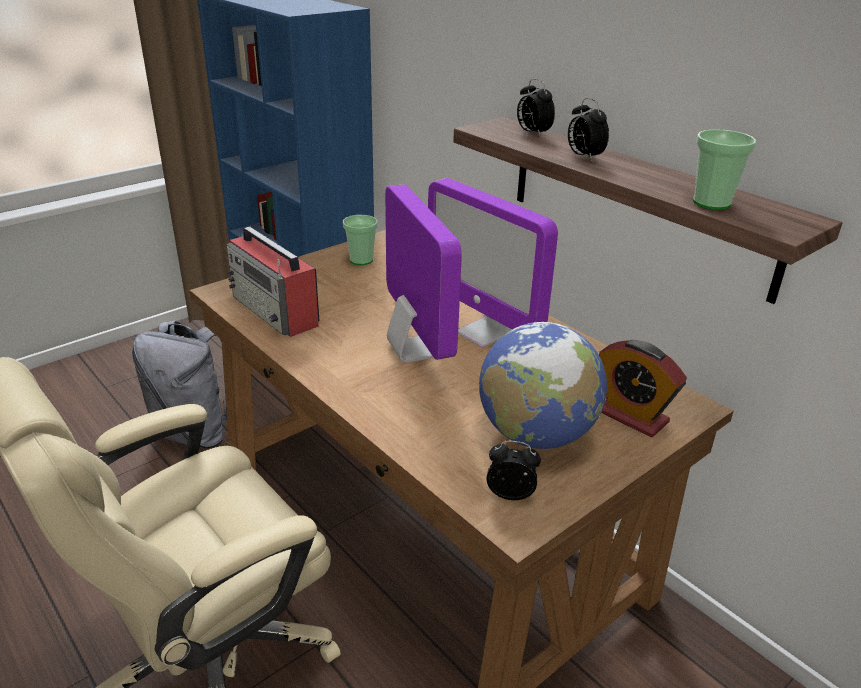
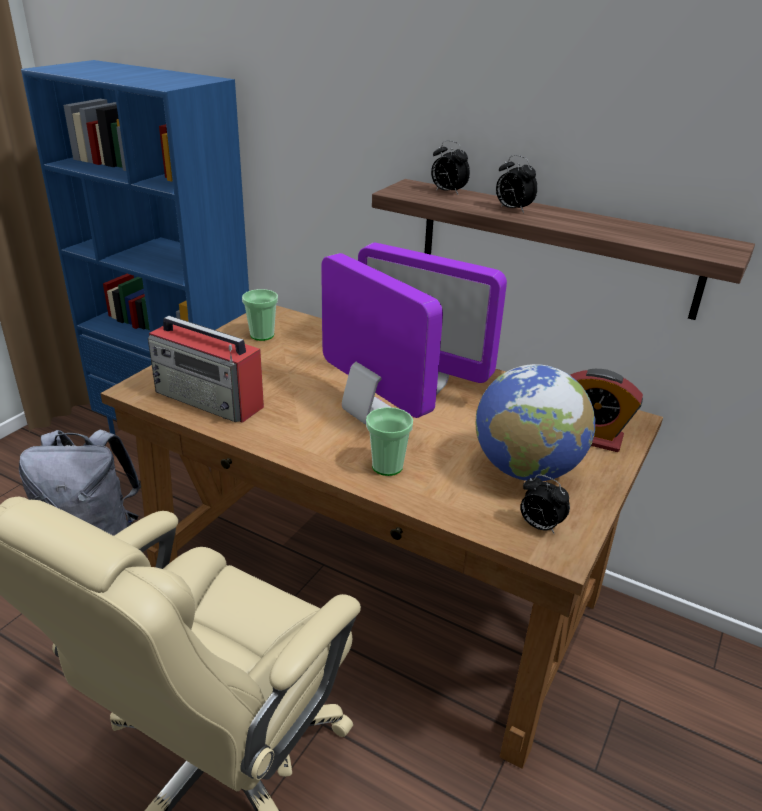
camera: 20 degrees left, 0 degrees up
(511, 493) = (539, 526): alarm clock -> alarm clock turned 135 degrees counterclockwise
(711, 203) = (650, 239): cup -> cup (387, 466)

